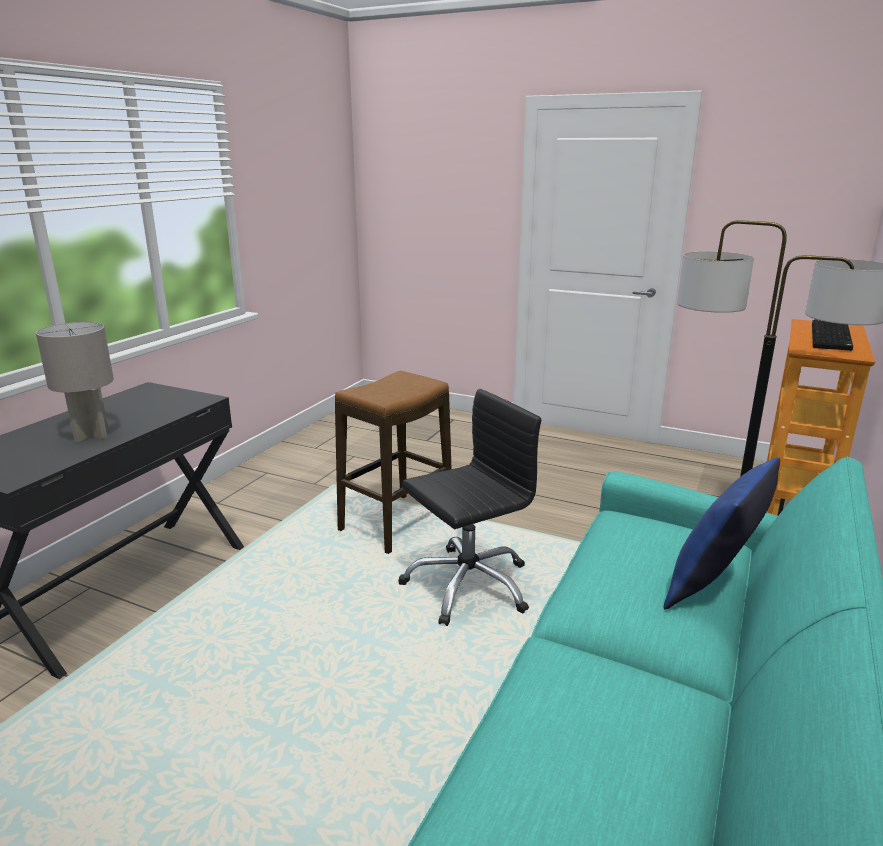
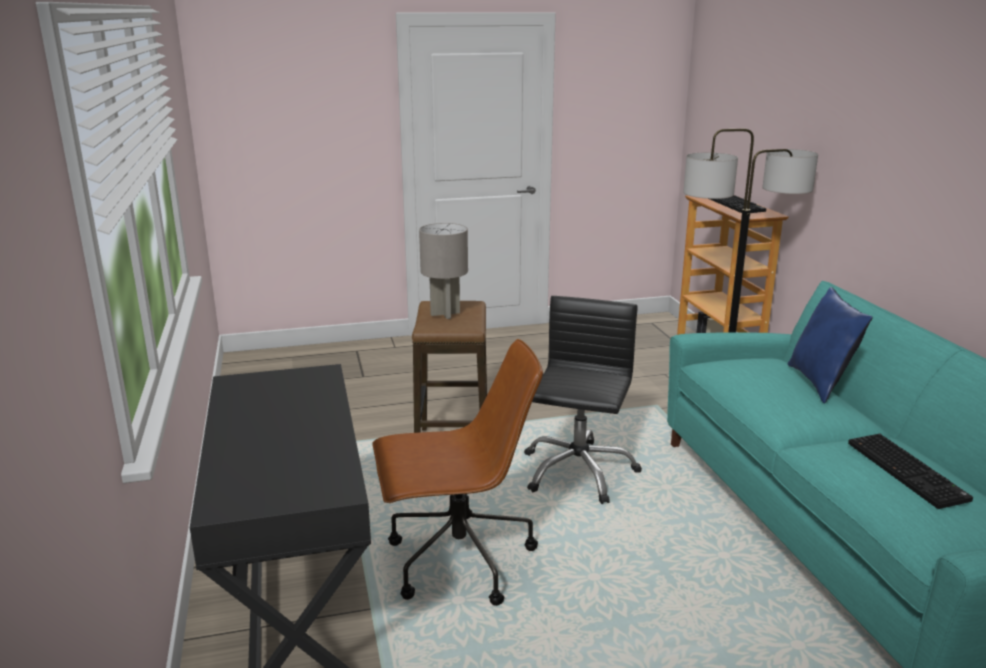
camera: 40 degrees left, 0 degrees up
(92, 435) = (303, 434): grey table lamp -> grey table lamp (445, 313)
(259, 610) = (457, 561): none -> brown office chair
(599, 739) = (908, 471): none -> keyboard

